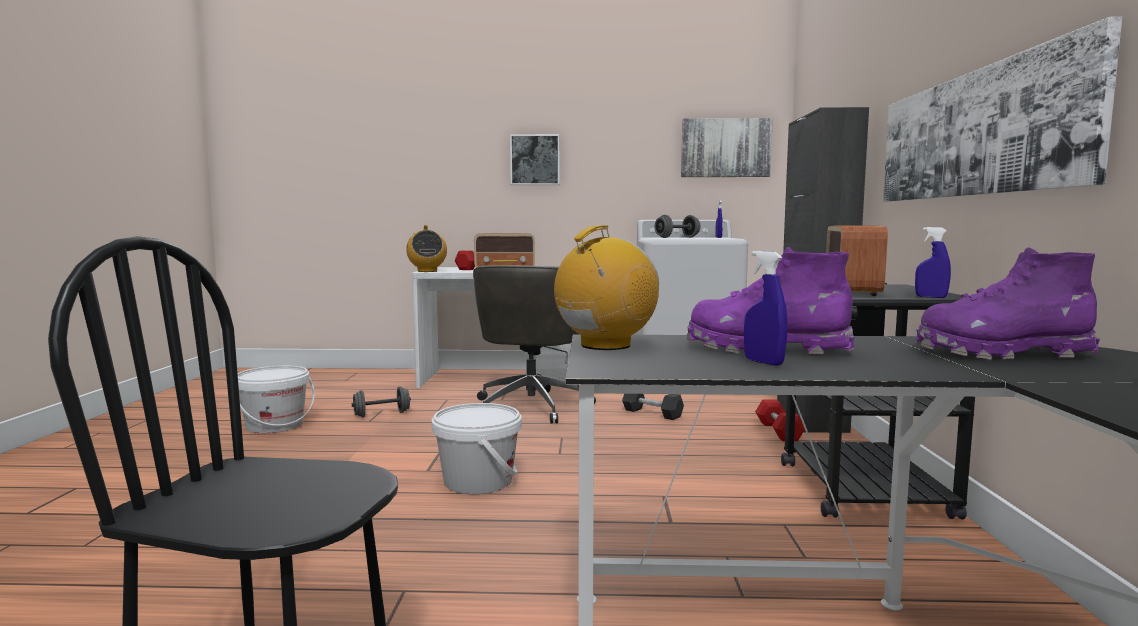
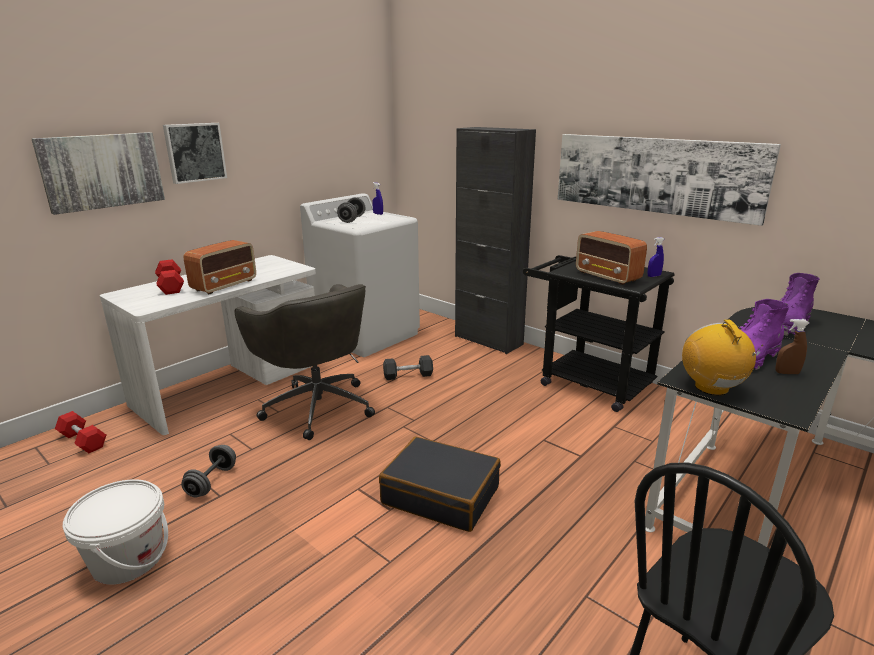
camera: 50 degrees left, 15 degrees up
(427, 271) = (144, 308): radio -> none
(478, 481) = (441, 495): white bucket -> black suitcase
(725, 148) = (353, 129): picture -> picture (102, 171)
(763, 362) = (787, 373): blue spray bottle -> brown spray bottle
(778, 431) = (495, 359): red dumbbell -> red dumbbell (83, 441)

